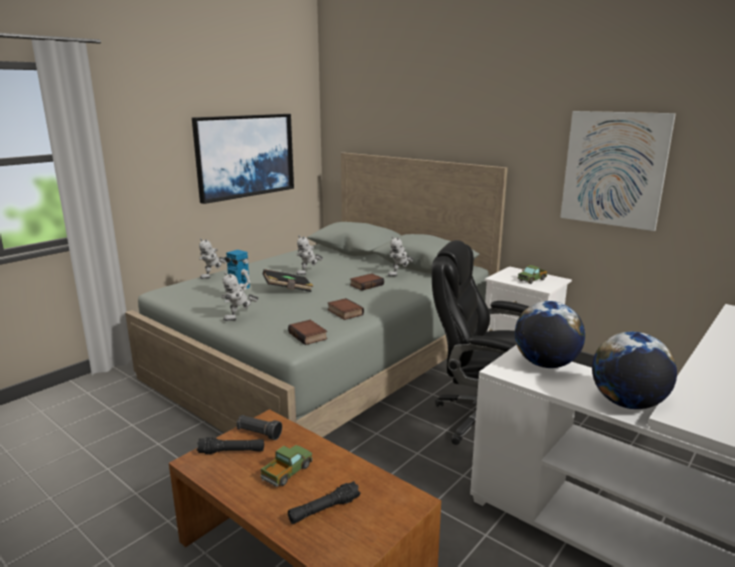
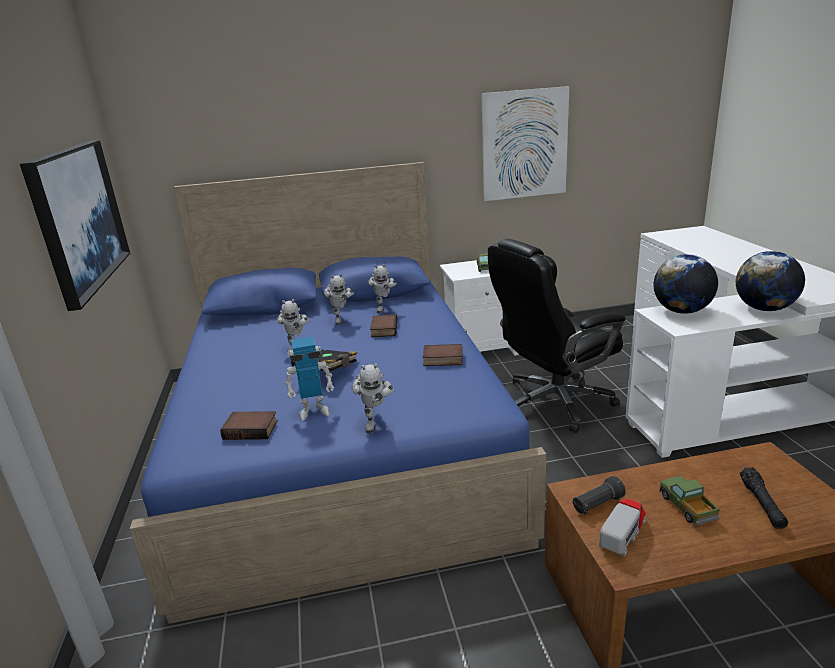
camera: 50 degrees left, 5 degrees up
(213, 277) = (193, 408): toy robot -> toy robot (340, 319)
(231, 451) = (622, 534): black flashlight -> toy truck
(309, 336) = (480, 393): book -> book (251, 429)
(328, 357) = (342, 440): grey bed -> blue bed

